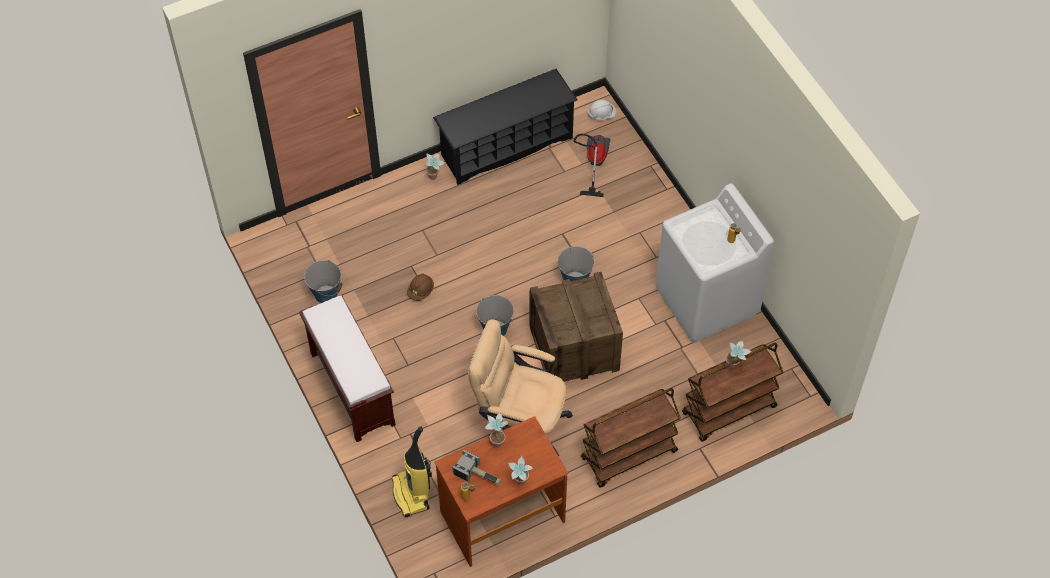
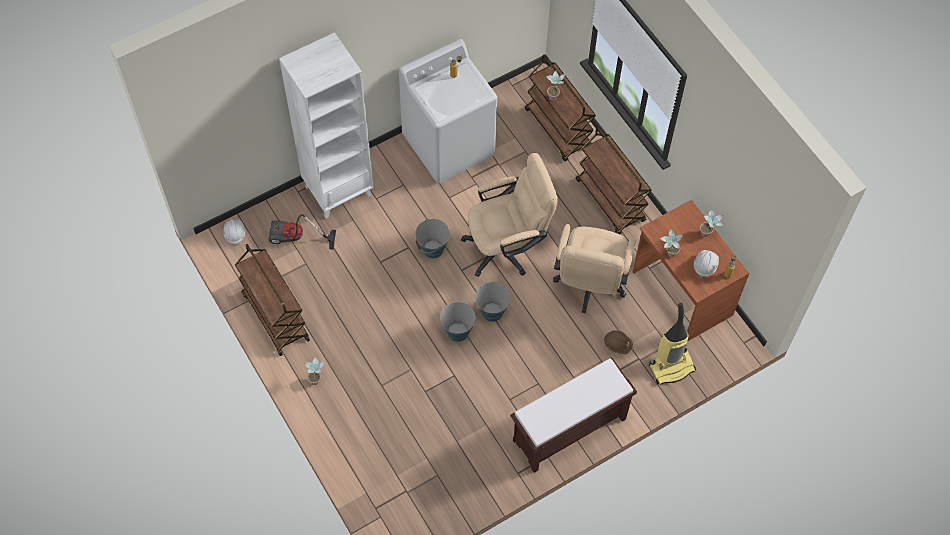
camera: 95 degrees left, 5 degrees up
(326, 294) = (463, 467): bucket -> bucket (457, 331)
(421, 291) = (454, 379): brown hard hat -> brown hard hat (617, 345)
(479, 475) = (705, 266): hammer -> white hard hat
(506, 146) = (275, 316): black shoe rack -> brown cart
(574, 349) = (508, 246): crate -> beige office chair
(651, 200) = (338, 190): none -> white bookcase

